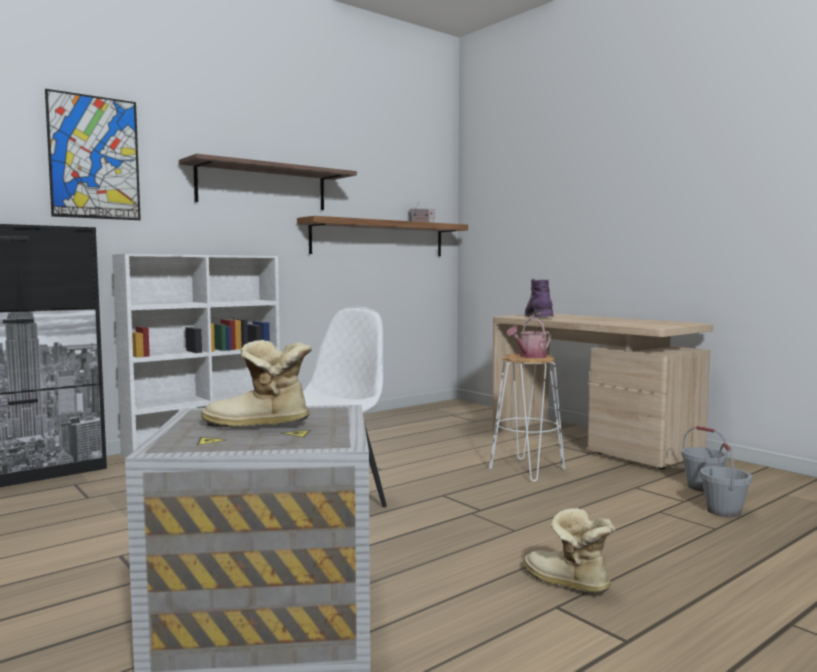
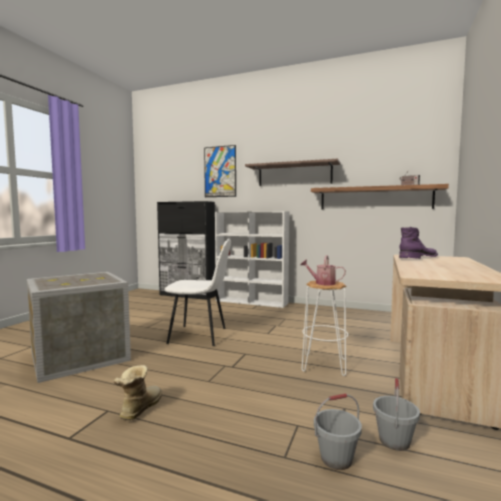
camera: 60 degrees right, 0 degrees up
(258, 425) = (77, 279): boot -> none

